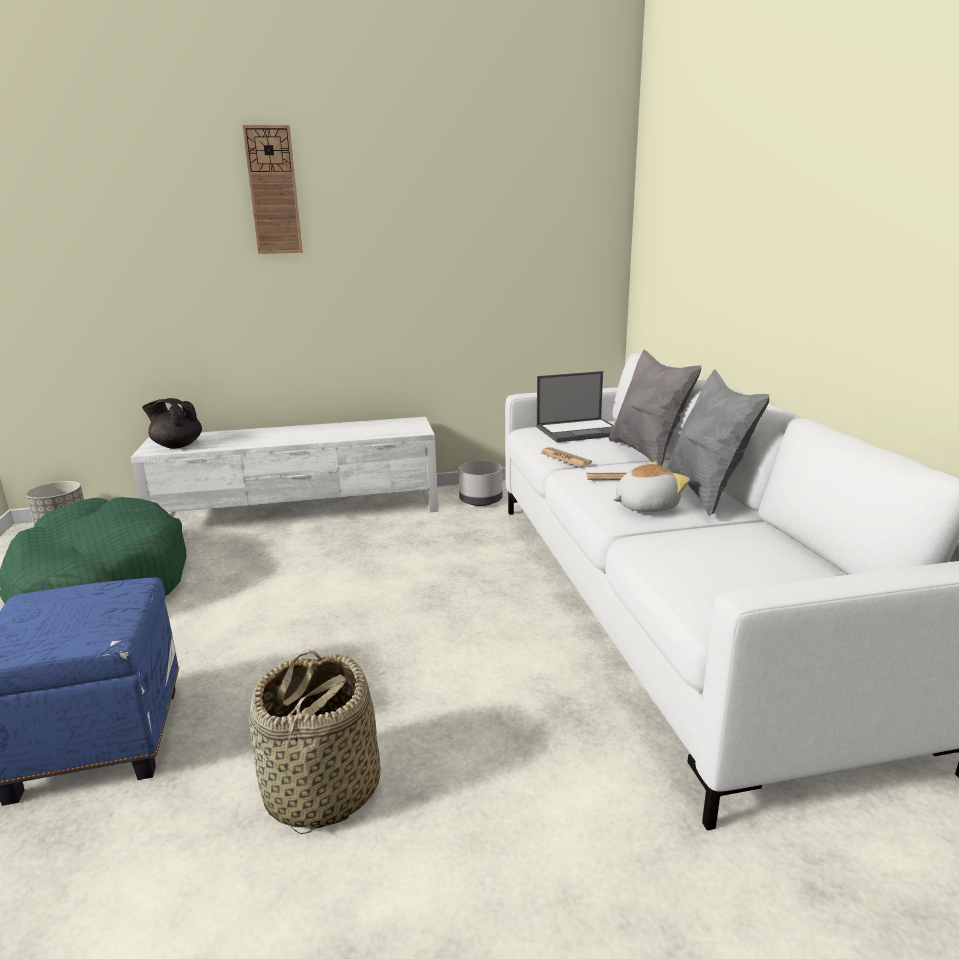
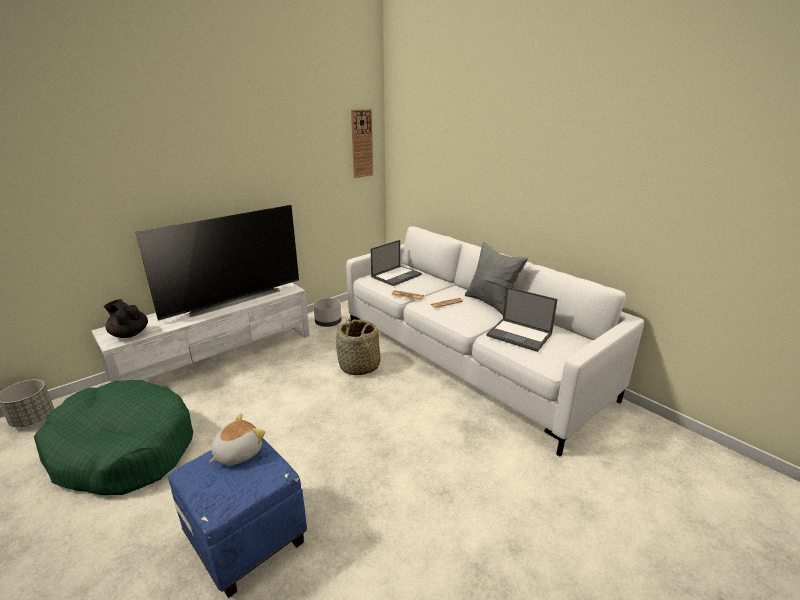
camera: 30 degrees left, 5 degrees up
(177, 445) = (129, 334): black teapot -> black teapot turned 45 degrees clockwise
(273, 191) = (171, 141): wall clock -> wall clock (362, 143)
(321, 790) = (398, 508): basket -> basket (359, 366)
(331, 430) = (233, 299): none -> television
(645, 506) = (473, 317): plush toy -> plush toy (237, 453)
(647, 453) = (442, 284): grey pillow -> none
(705, 548) = (520, 335): none -> laptop

